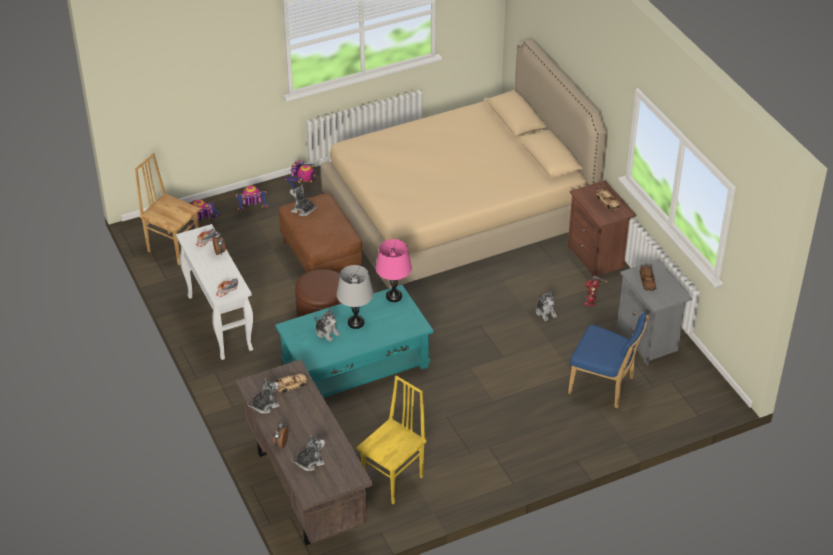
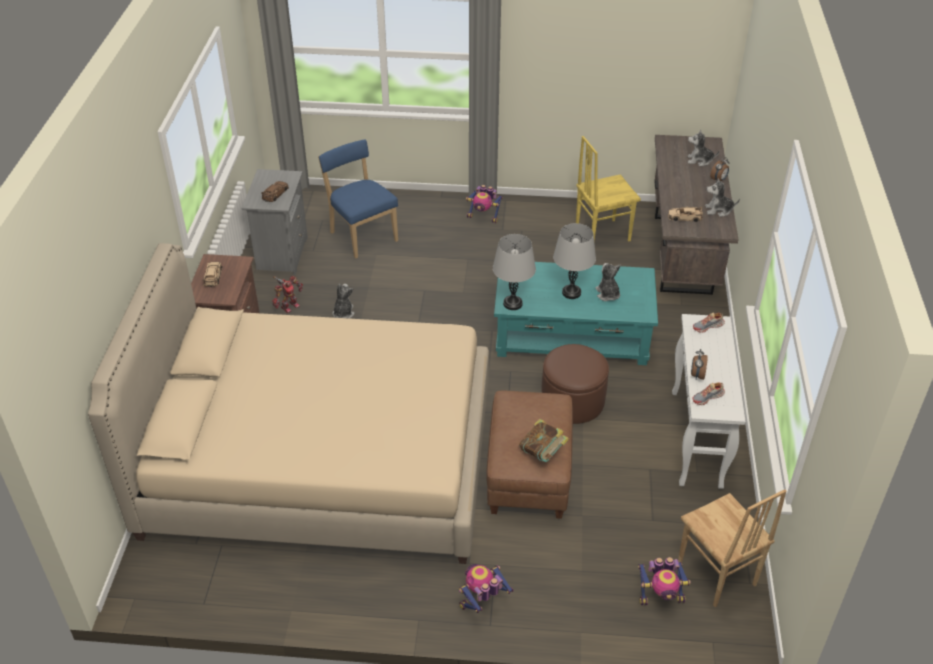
camera: 150 degrees left, 0 degrees up
(252, 212) = (578, 589): toy robot -> toy robot (483, 217)
(303, 210) = (543, 453): plush toy -> book
(394, 296) = (512, 304): pink table lamp -> grey table lamp

